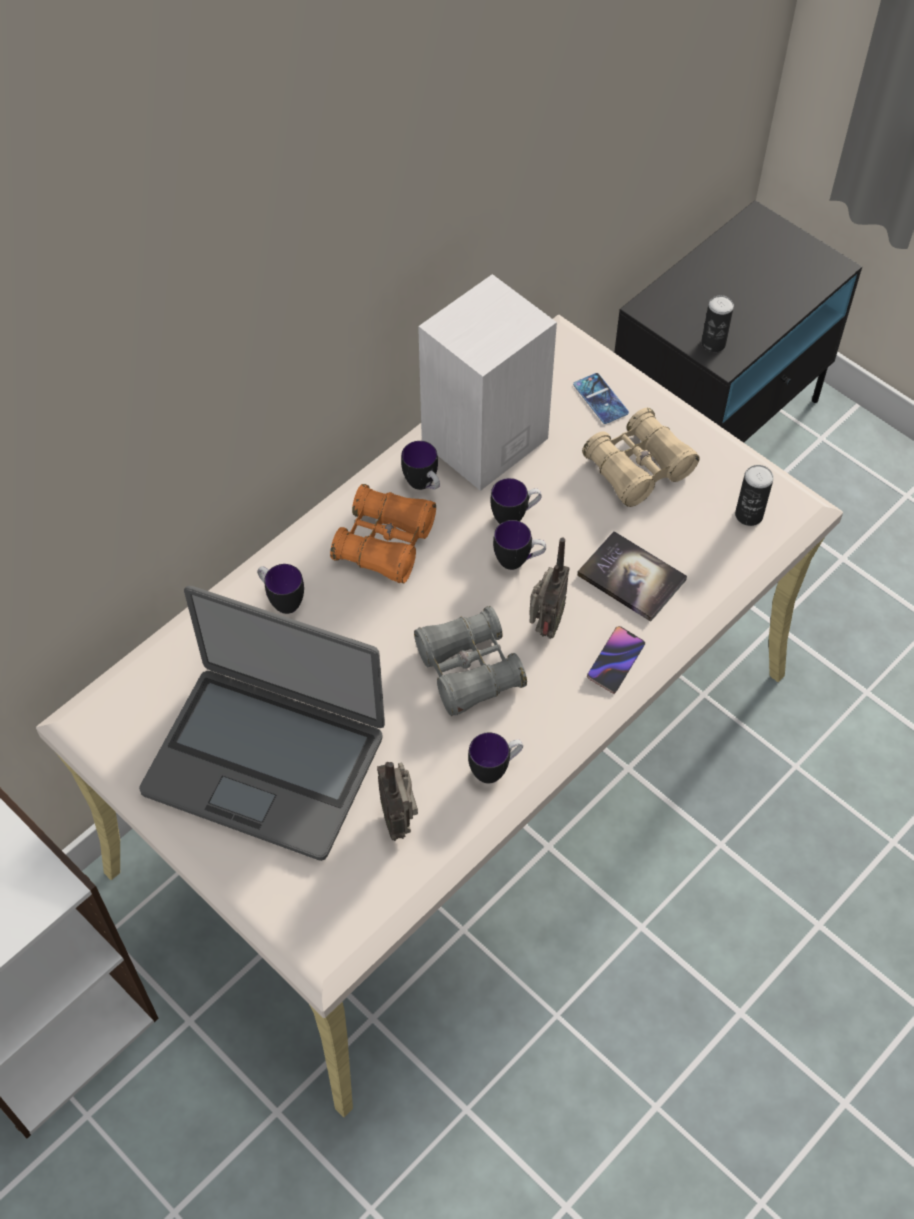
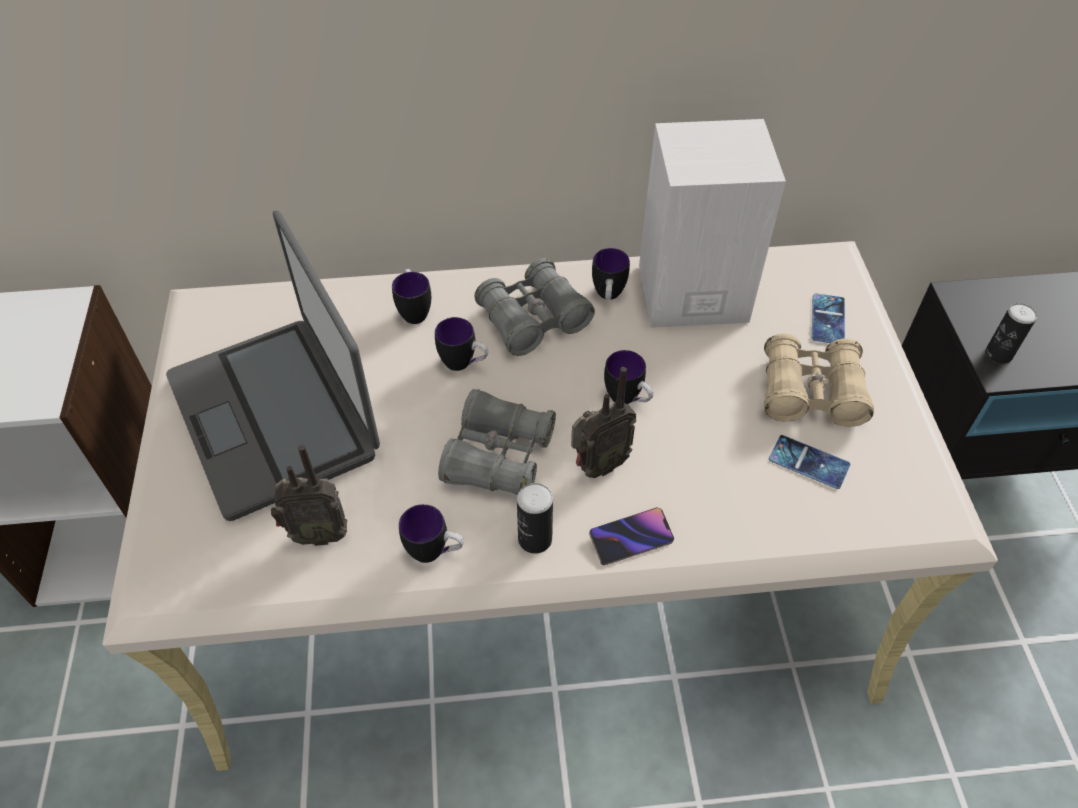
camera: 40 degrees right, 5 degrees down
(385, 543) = (533, 319): orange binoculars -> grey binoculars
(399, 819) = (318, 533): radio -> radio turned 120 degrees counterclockwise
(515, 517) = (660, 364): mug -> mug (464, 364)
(631, 577) = (716, 477): book -> none
(680, 523) = (809, 462): none -> phone
(749, 515) = (886, 497): can -> can (535, 539)

